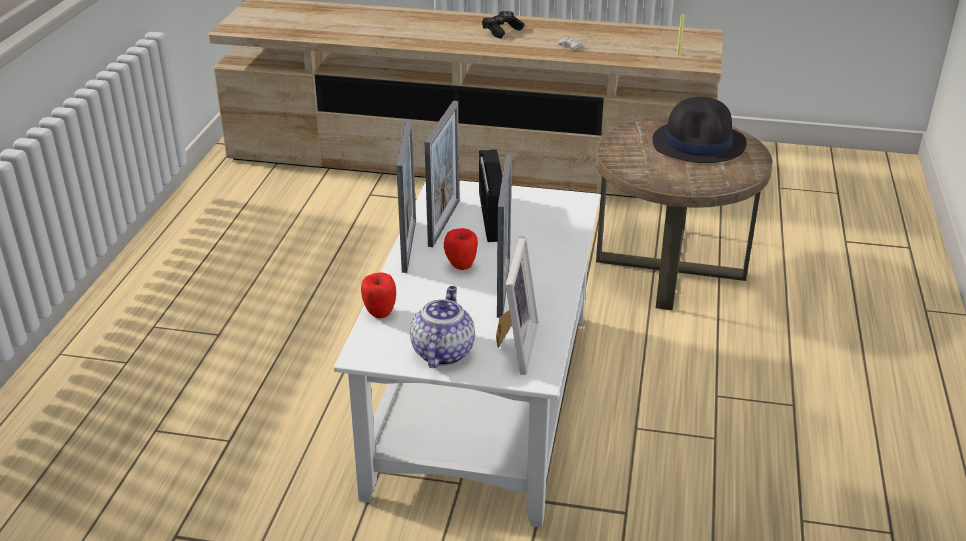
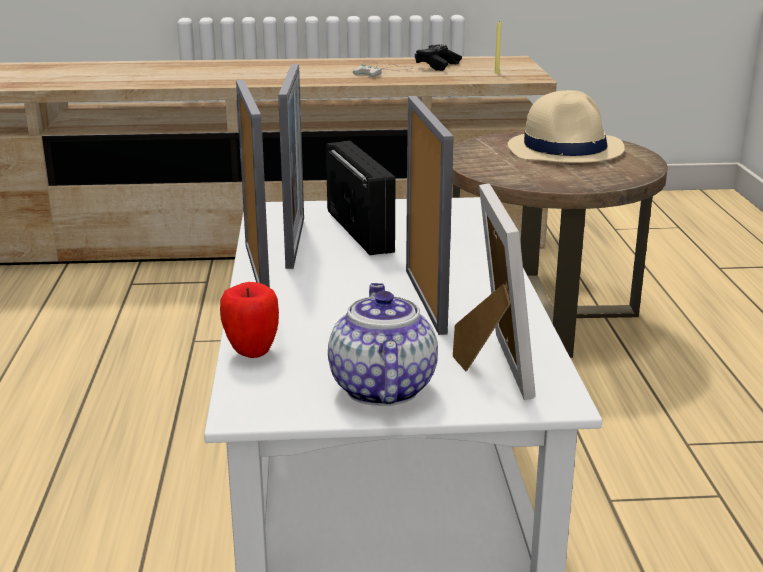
camera: 15 degrees left, 10 degrees down
(461, 266) = (348, 284): apple -> none
(502, 31) = (278, 69): black game controller -> black game controller (437, 66)
(699, 143) = (565, 149): black hat -> beige hat

